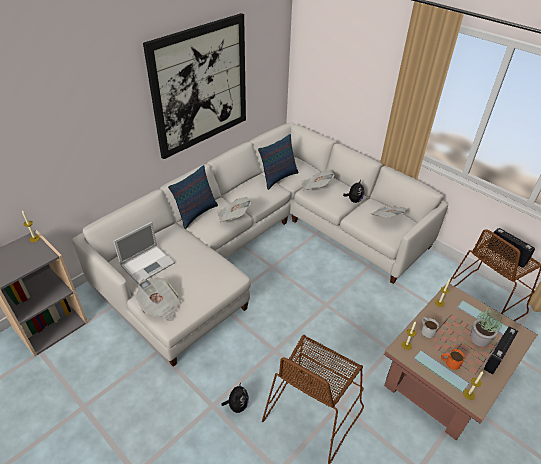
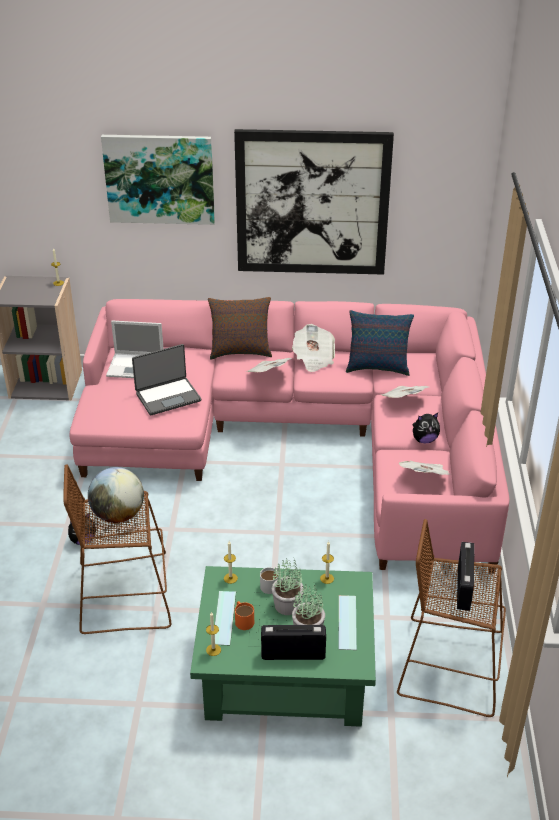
camera: 50 degrees right, 5 degrees down
(92, 108) = (159, 179): none -> picture
(160, 306) = (97, 404): newspaper -> newspaper (313, 358)
(196, 214) = (240, 353): blue pillow -> brown pillow
(199, 268) = (168, 396): none -> laptop
(260, 245) = (302, 438): white sofa -> pink sofa
(316, 364) = (118, 515): none -> globe
(445, 375) = (286, 676): brown coffee table -> green coffee table
(450, 333) = (287, 604): none -> potted plant

